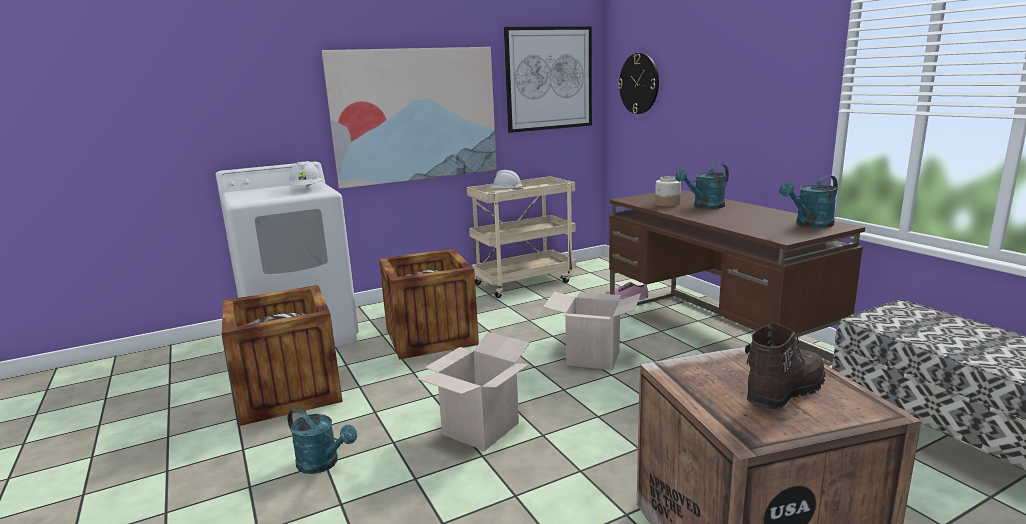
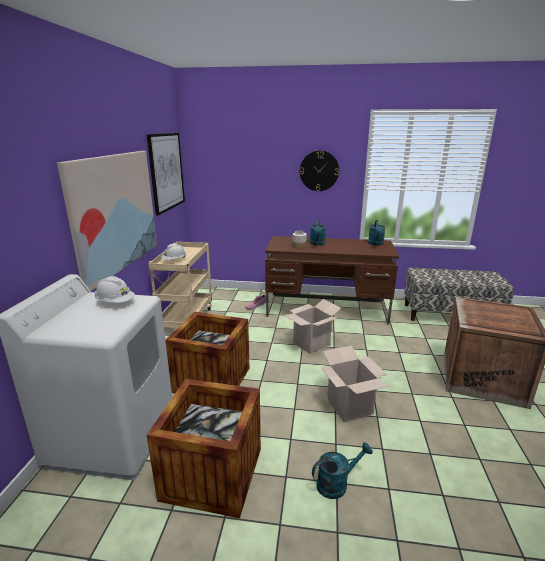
camera: 55 degrees left, 5 degrees up
(639, 83) = (220, 172): wall clock -> wall clock (319, 171)
(783, 392) = (502, 315): brown boot -> none

